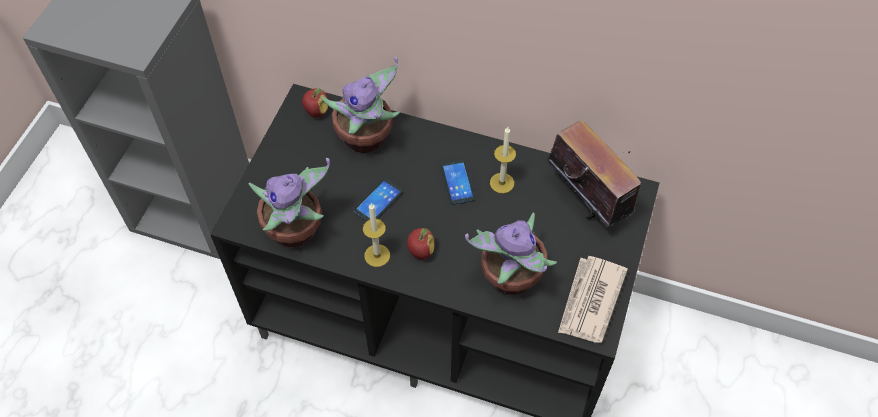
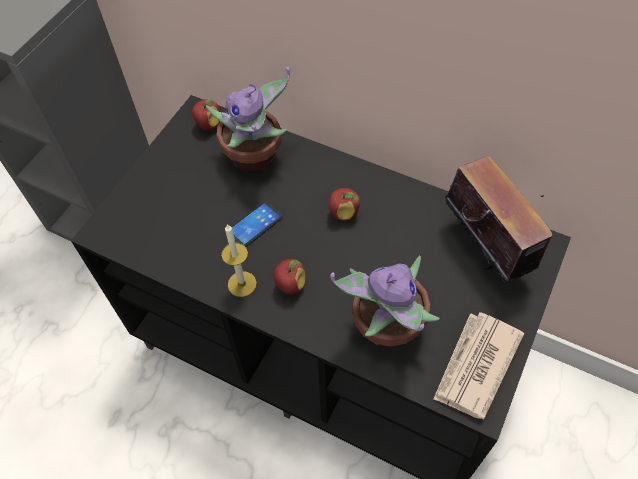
camera: 10 degrees right, 0 degrees up
(296, 231) = (160, 248): potted plant -> none
(457, 182) = (343, 213): phone -> apple
(502, 183) = (392, 219): candle -> none

